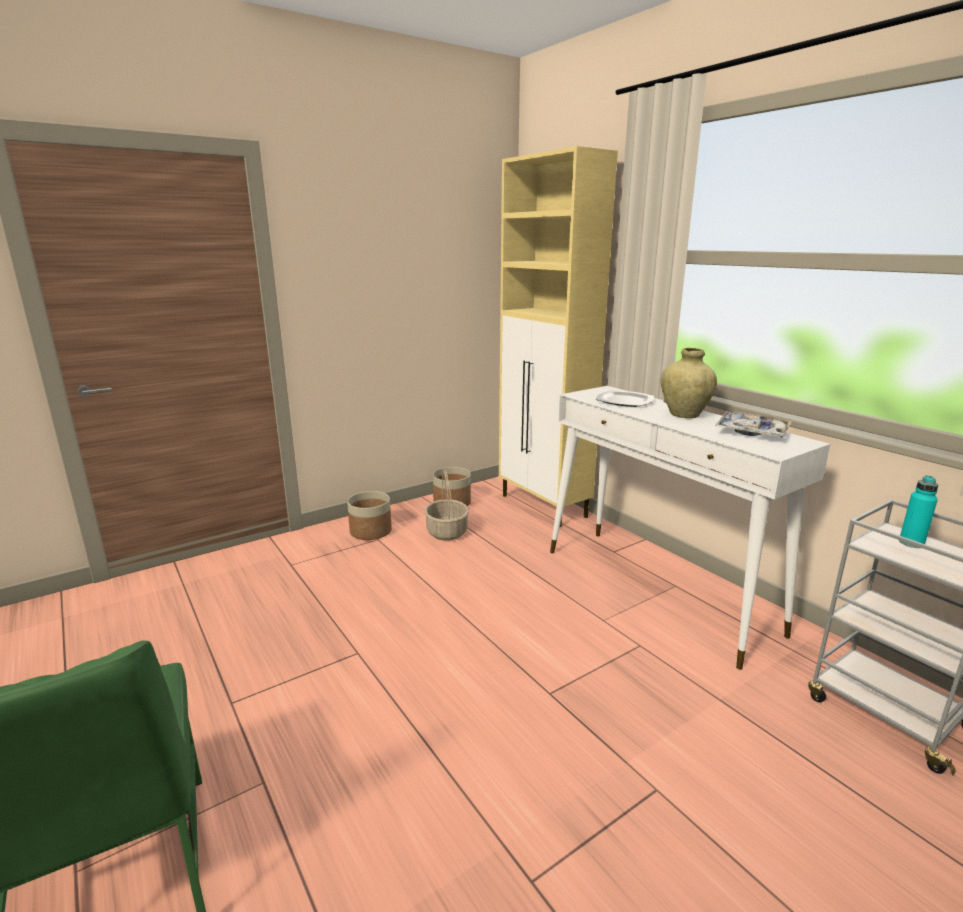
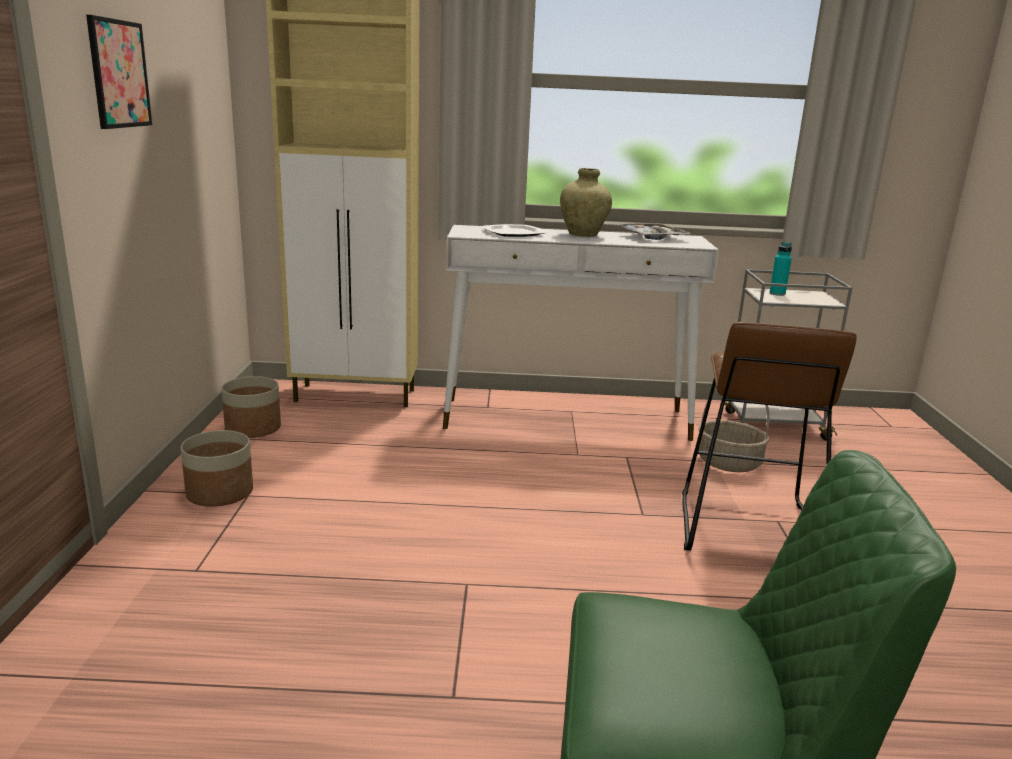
camera: 55 degrees left, 0 degrees up
(360, 265) = (119, 74): none -> picture
(447, 532) = (313, 455): basket -> basket (729, 463)
(612, 768) = (745, 526): none -> brown stool

